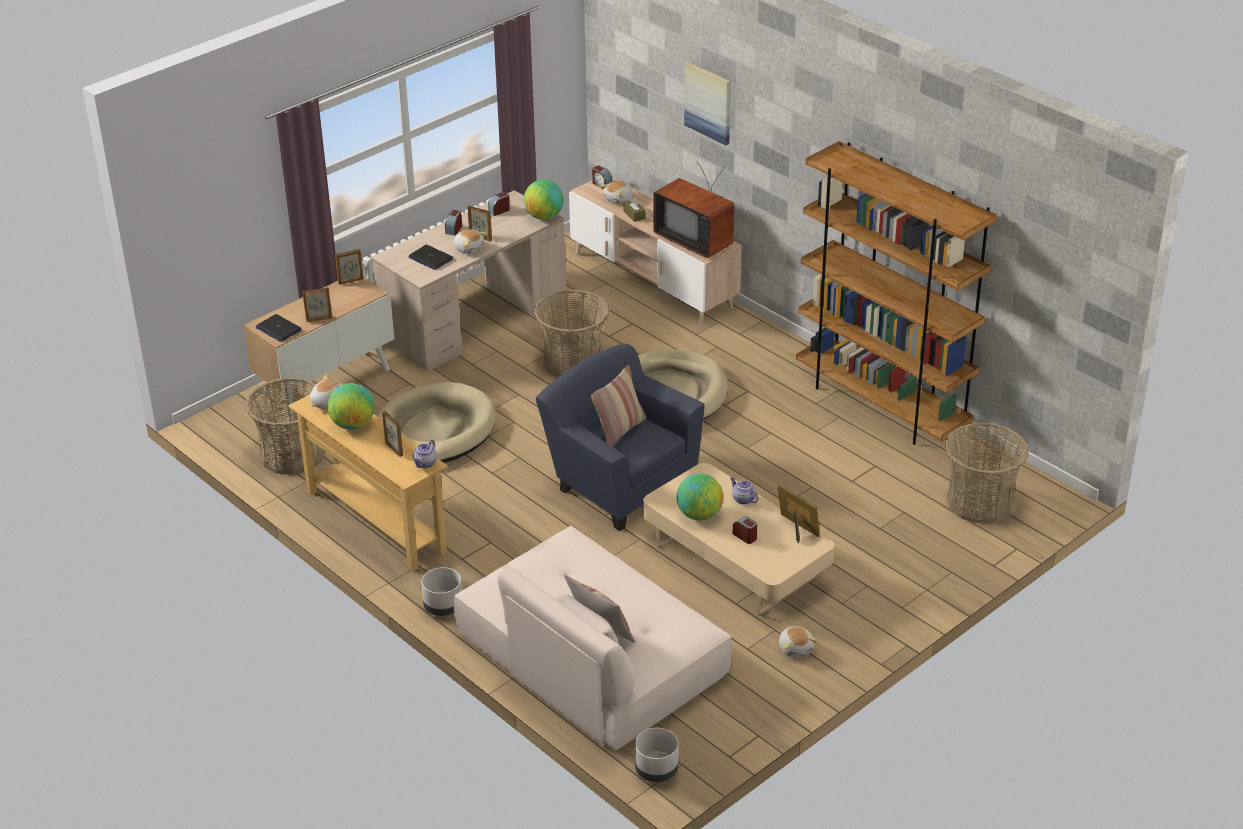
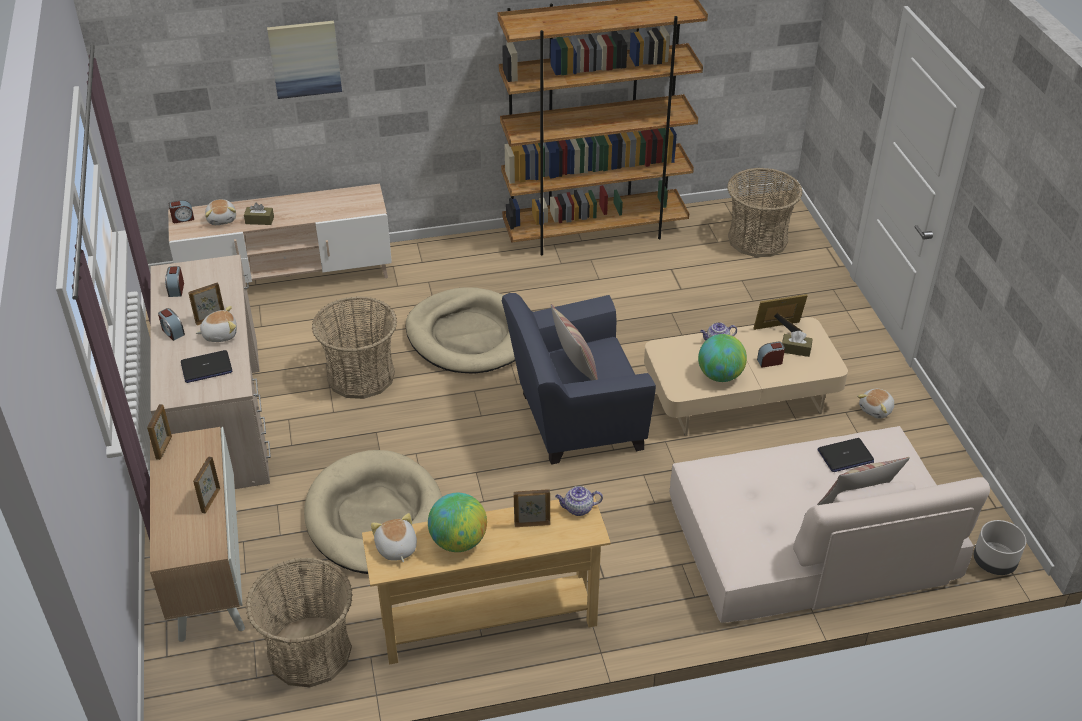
camera: 60 degrees left, 5 degrees up
(278, 329) = (193, 543): laptop -> laptop (845, 456)
(425, 463) = (578, 509): teapot -> teapot turned 120 degrees clockwise
(443, 607) = (670, 623): grey planter -> none
(544, 217) = (224, 265): globe -> none
(696, 239) = (342, 203): television -> none
(776, 546) = (795, 350): none -> brown tissue box
(796, 648) = (876, 410): plush toy -> plush toy turned 120 degrees clockwise

